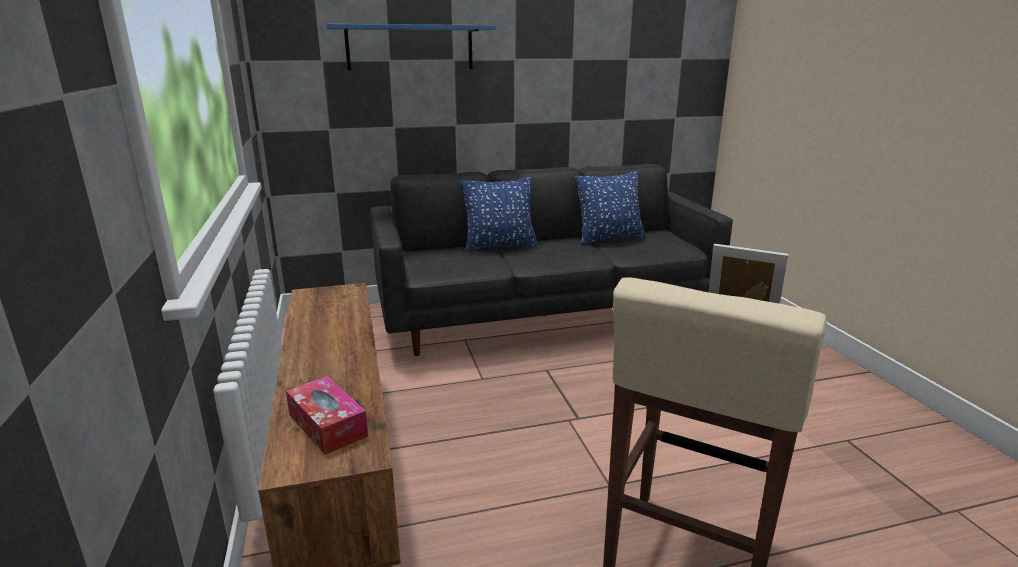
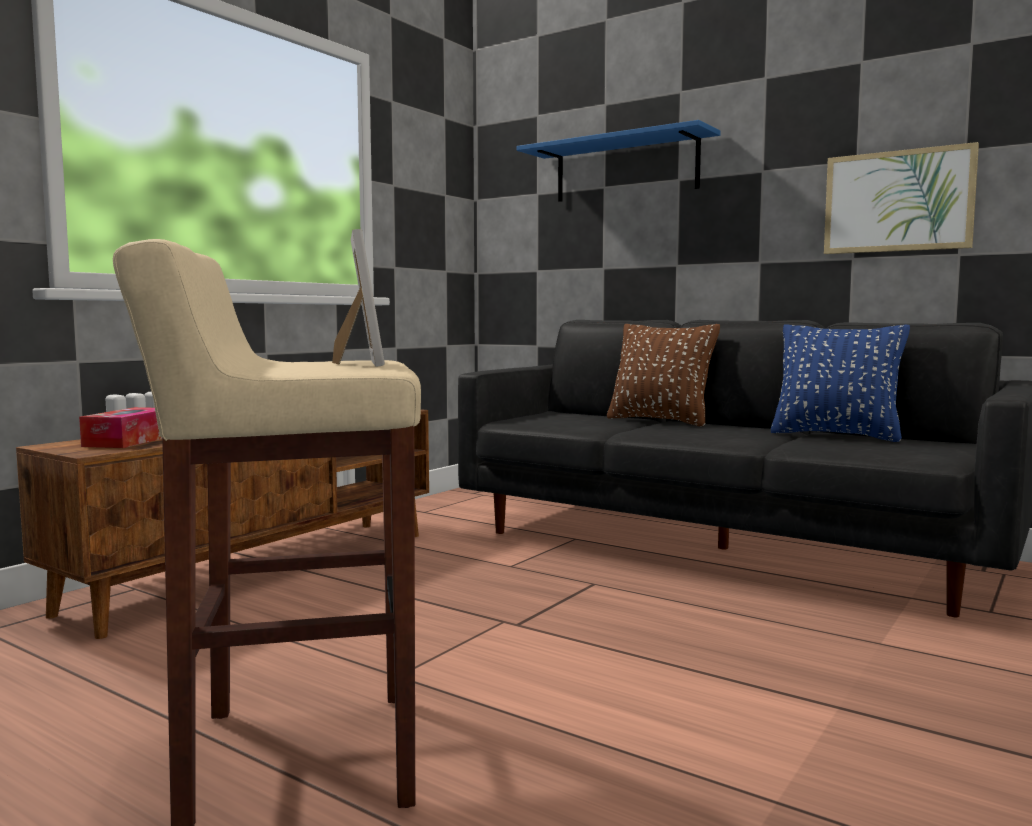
camera: 50 degrees right, 15 degrees down
(500, 246) = (660, 421): blue pillow -> brown pillow
(596, 87) = (898, 201): none -> picture

